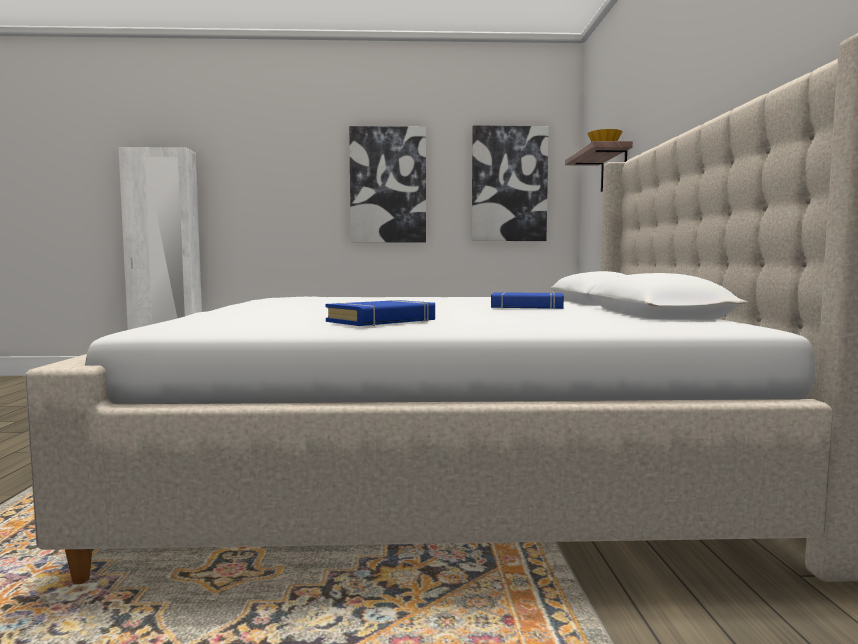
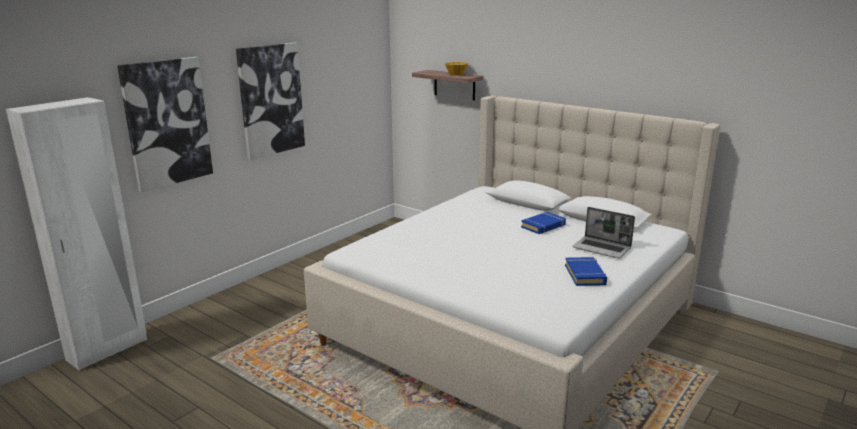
camera: 50 degrees left, 15 degrees up
(509, 184) = (351, 84): picture -> picture (167, 123)
(522, 318) = (602, 248): none -> laptop

